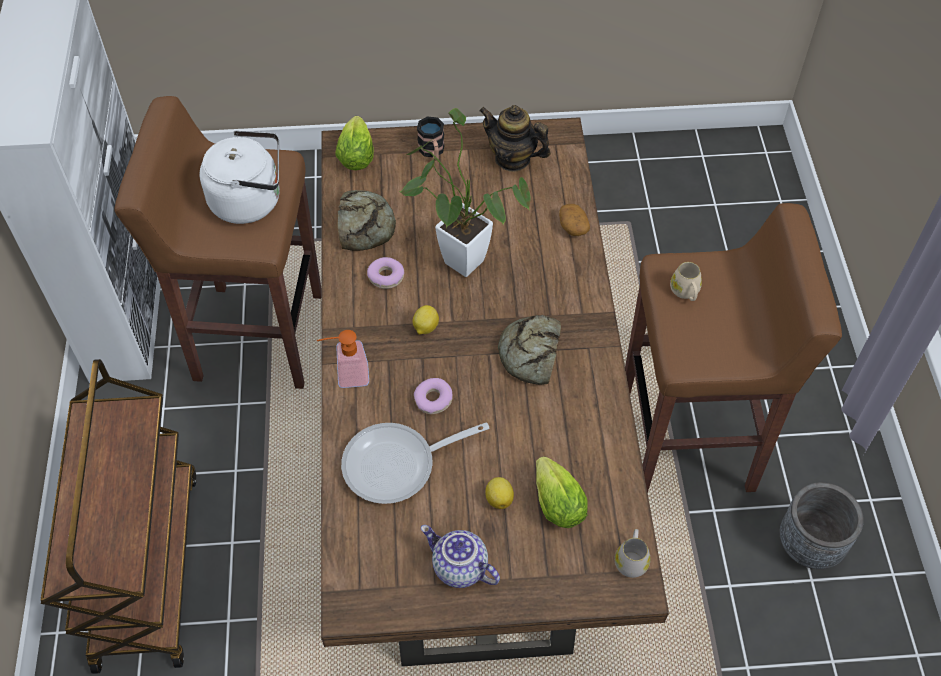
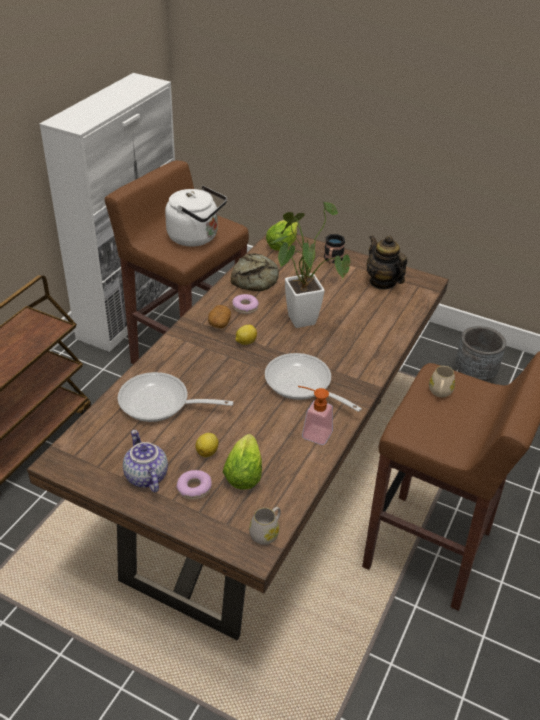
camera: 30 degrees right, 15 degrees down
(346, 376) = (173, 345): soap dispenser -> soap dispenser (312, 432)
(433, 399) = (215, 380): donut -> donut (194, 488)
(531, 353) = (302, 385): bread -> frying pan
(572, 226) = (392, 331): potato -> potato (219, 323)
(809, 545) = (478, 671): grey planter -> grey planter (474, 374)

